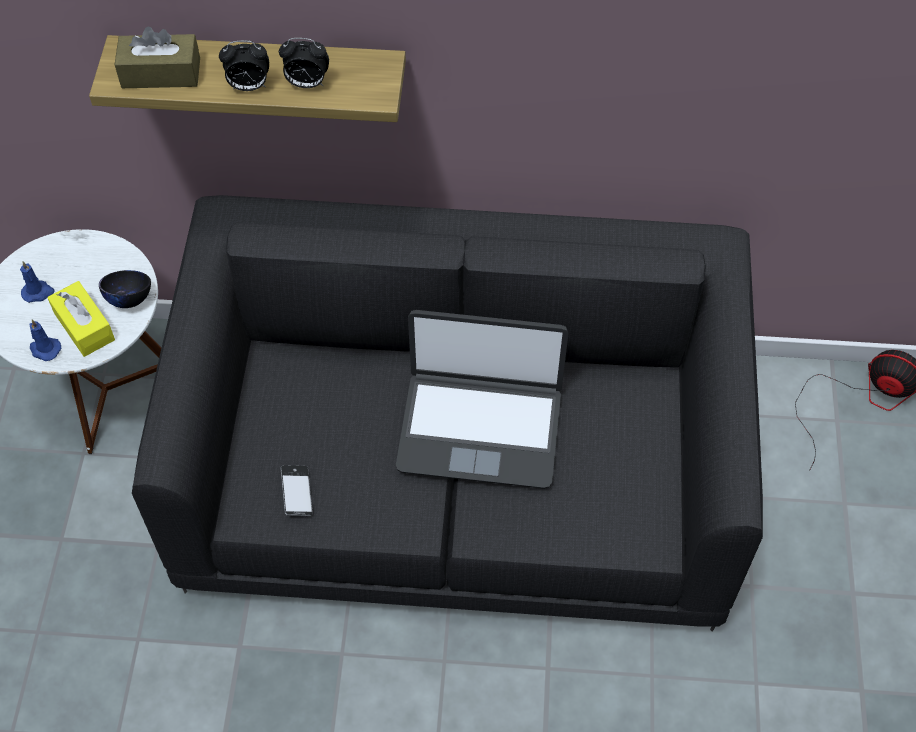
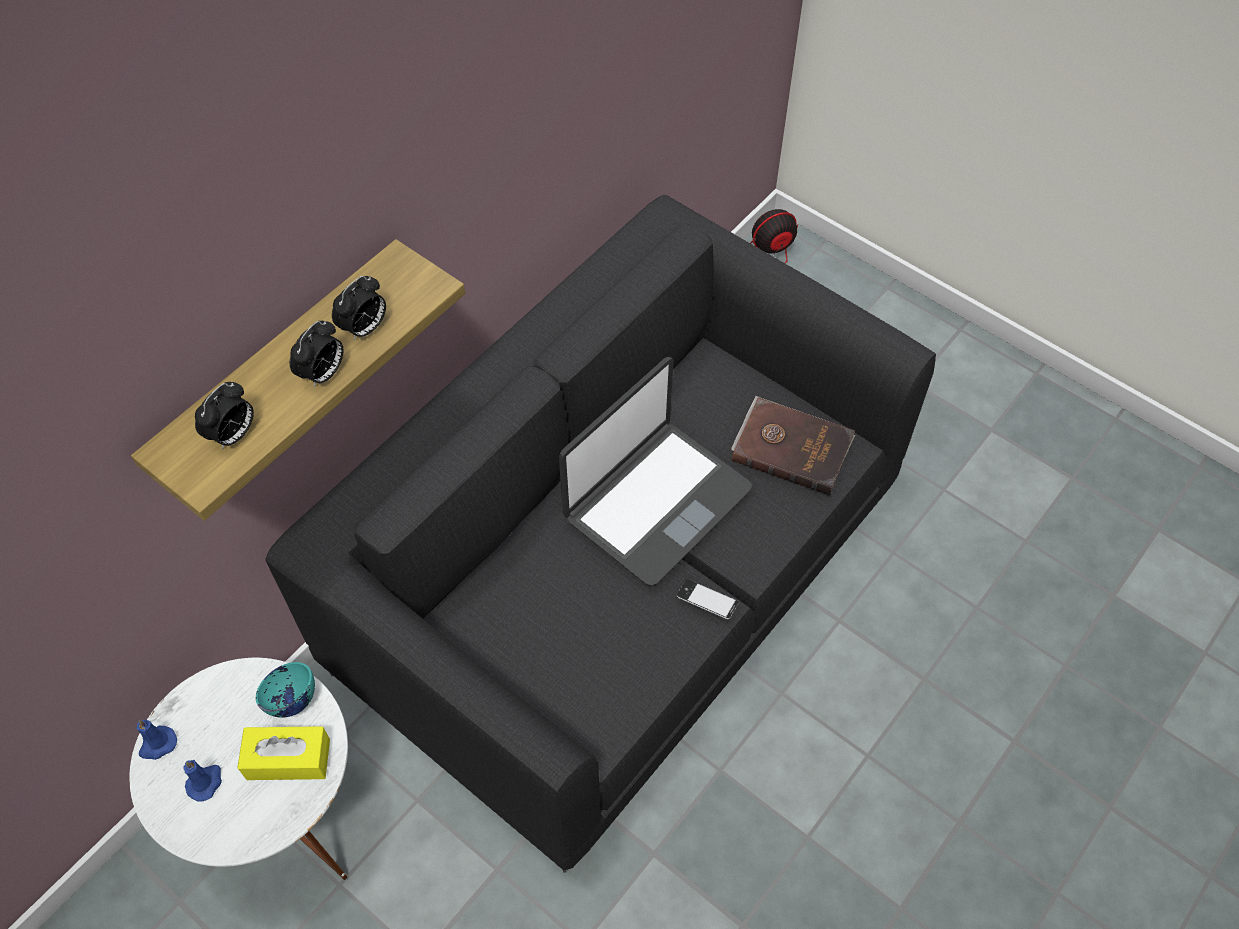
camera: 55 degrees left, 0 degrees up
(44, 349) = (283, 812): blue candle -> blue candle (157, 744)
(129, 298) = (291, 699): black bowl -> turquoise bowl
(161, 73) = (233, 435): brown tissue box -> alarm clock
(297, 493) = (609, 681): phone -> phone (707, 602)
(617, 496) = (791, 447): none -> brown book

